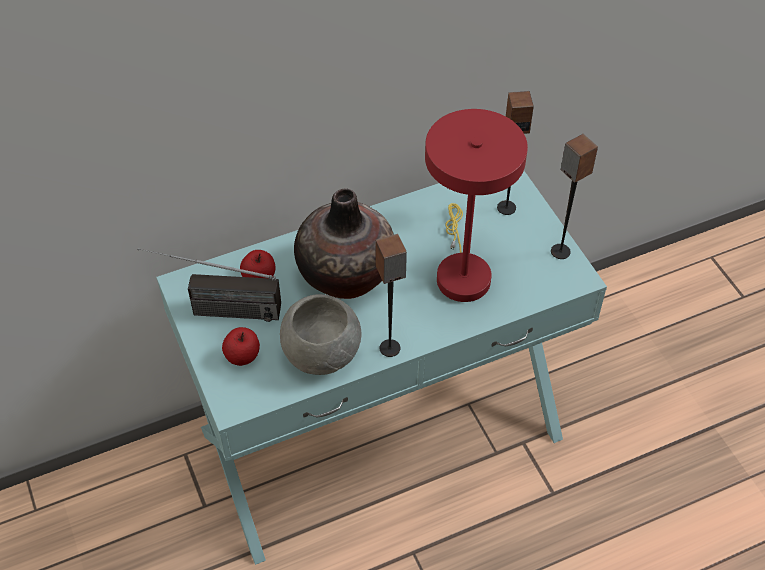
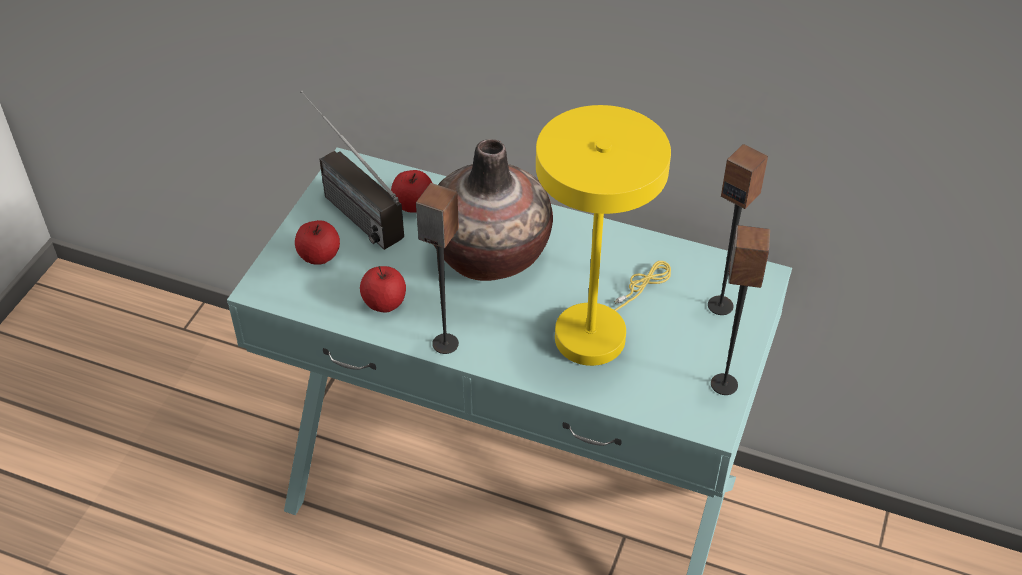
camera: 45 degrees right, 5 degrees down
(322, 352) = (384, 303): grey bowl -> apple
(461, 271) = (598, 329): red table lamp -> yellow table lamp

